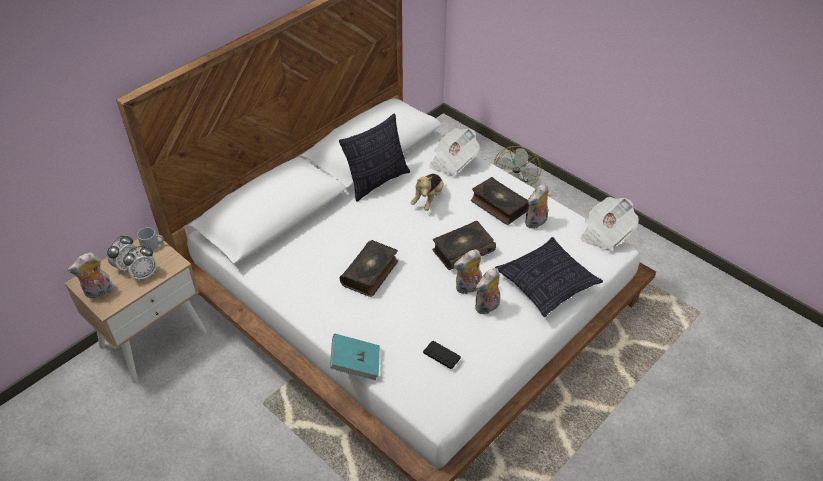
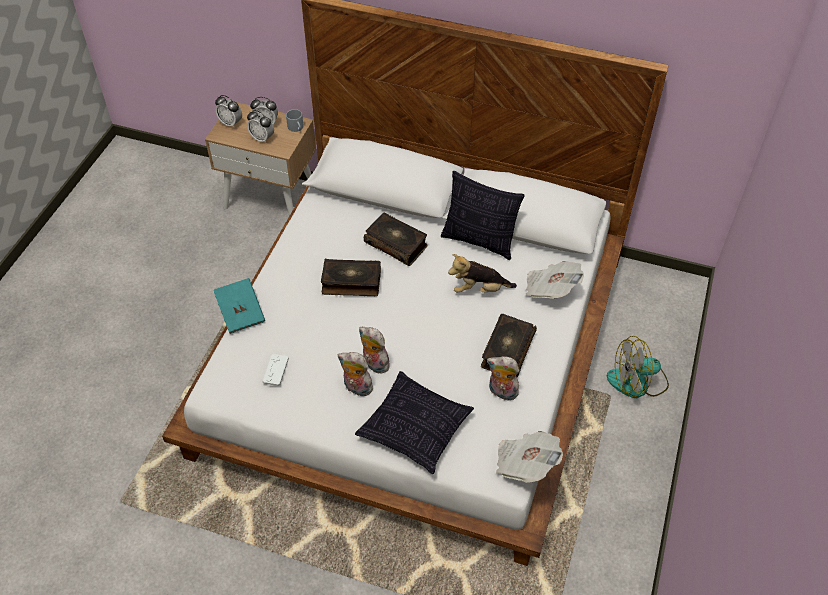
camera: 65 degrees right, 5 degrees up
(98, 292) = (231, 123): plush toy -> alarm clock
(441, 355) = (276, 370): black game controller -> white game controller
(462, 250) = (421, 342): book -> book (396, 244)

